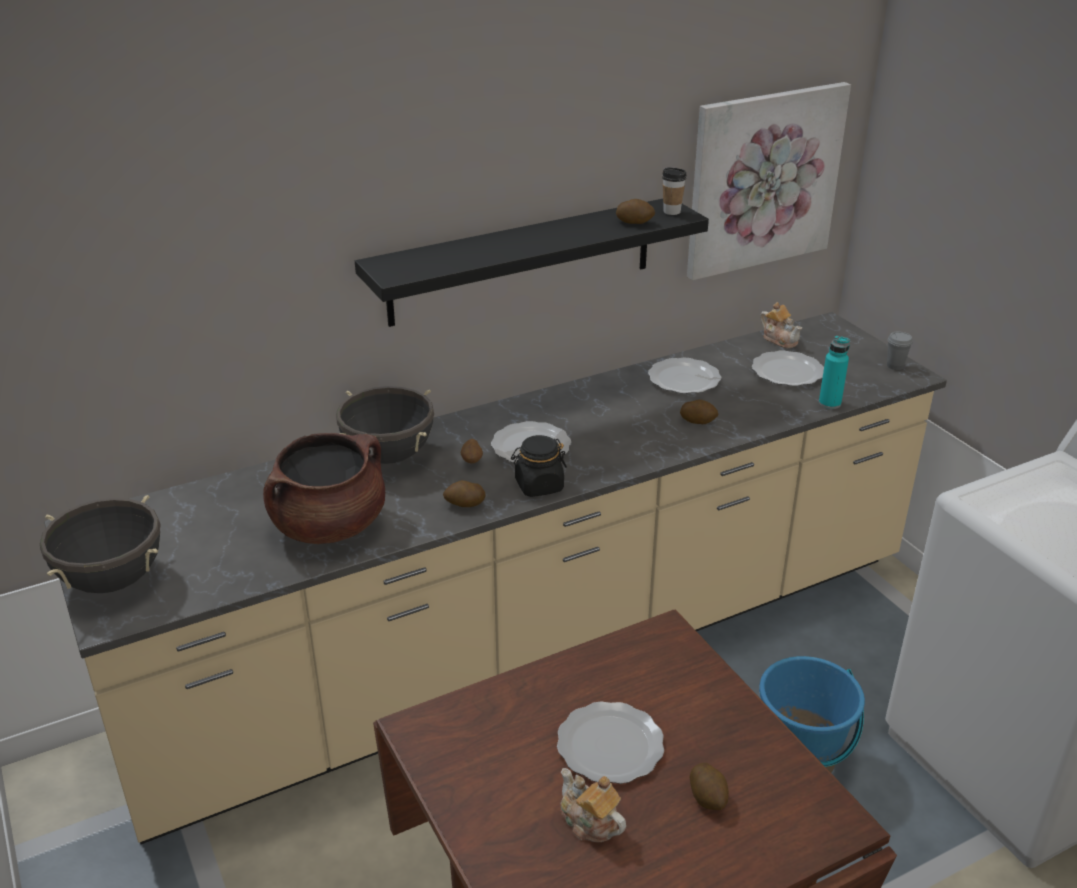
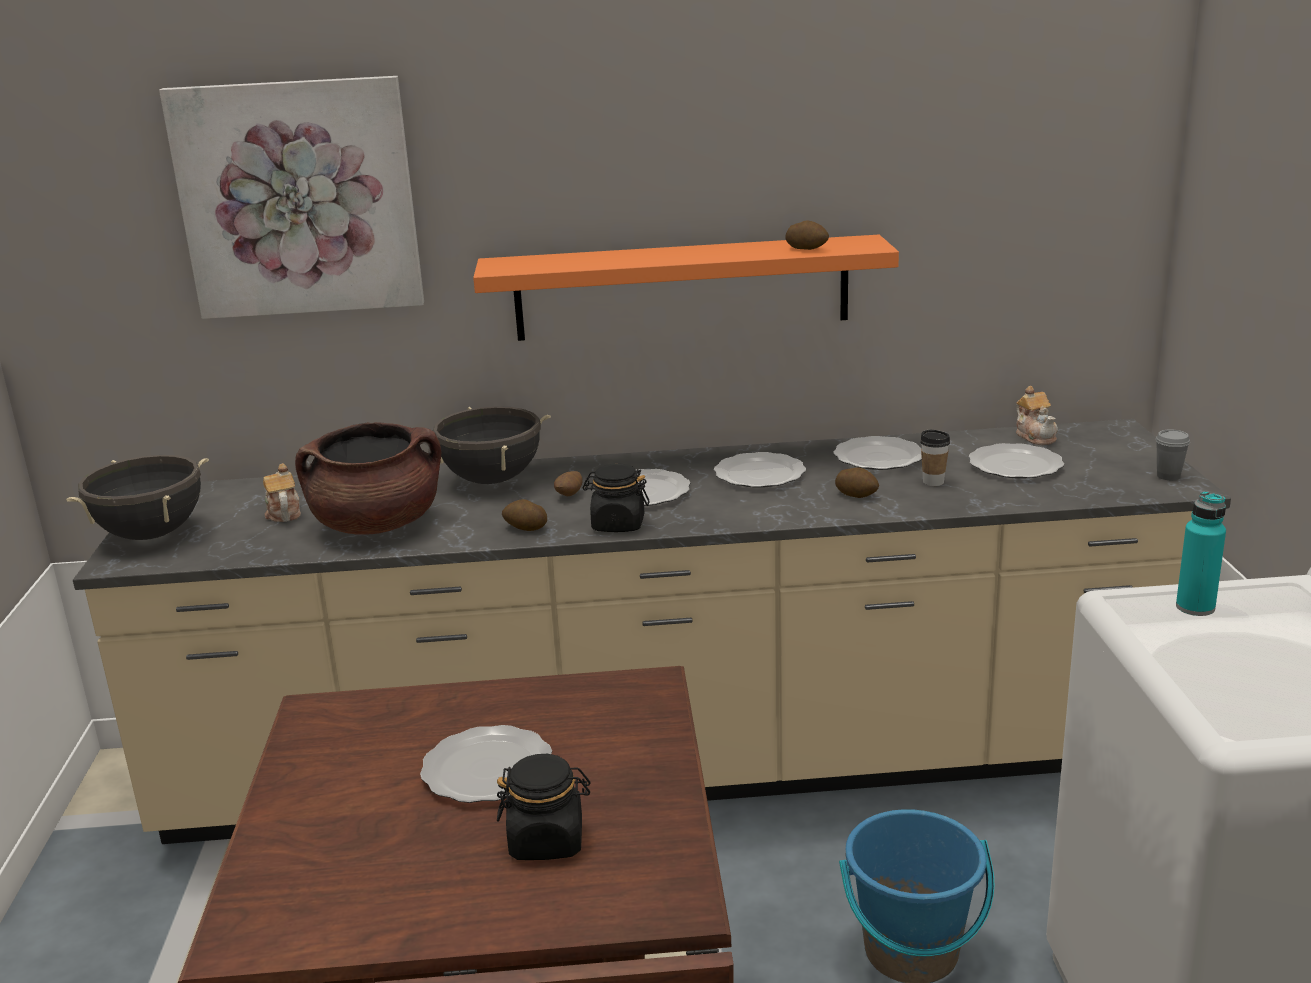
camera: 25 degrees right, 10 degrees down
(522, 261) = (682, 288): black shelf -> orange shelf
(589, 822) = (397, 830): teapot -> teapot (283, 513)
(609, 411) = (761, 474): none -> plate
(671, 211) = (862, 244): cup -> cup (933, 482)
(708, 797) = (547, 841): potato -> black jar
(763, 179) = (1015, 228): picture -> picture (299, 198)
(829, 403) = (1041, 500): turquoise bottle -> turquoise bottle (1195, 607)

